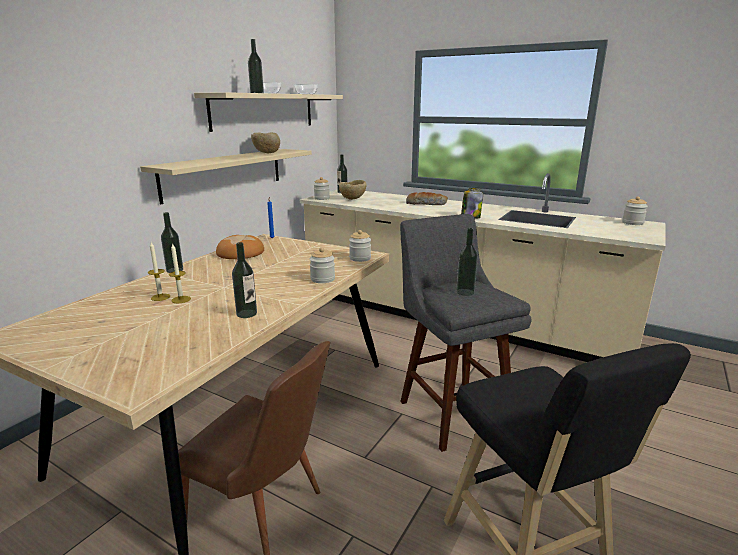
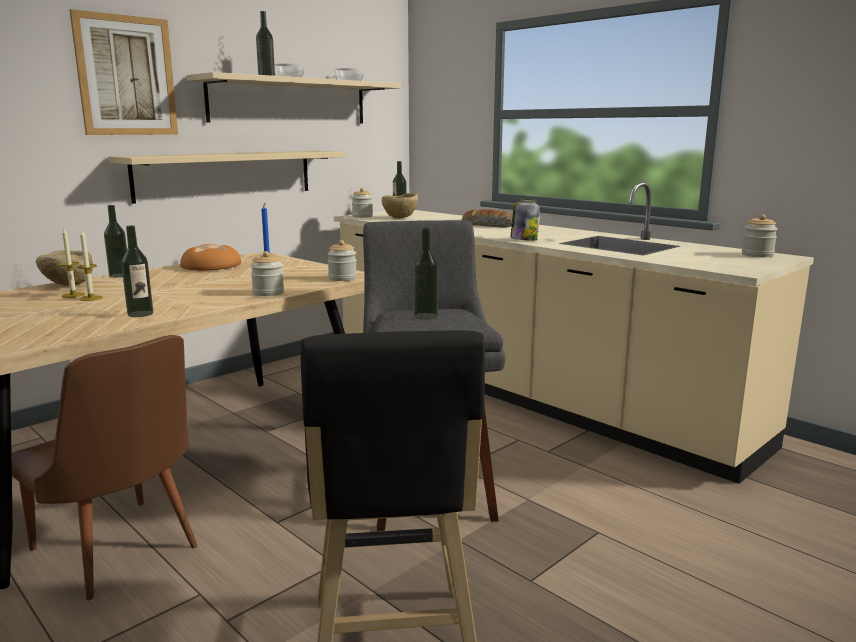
camera: 15 degrees right, 5 degrees down
(149, 95) = (126, 76): none -> picture
(266, 153) = (281, 152): beige bowl -> beige bowl (68, 285)

